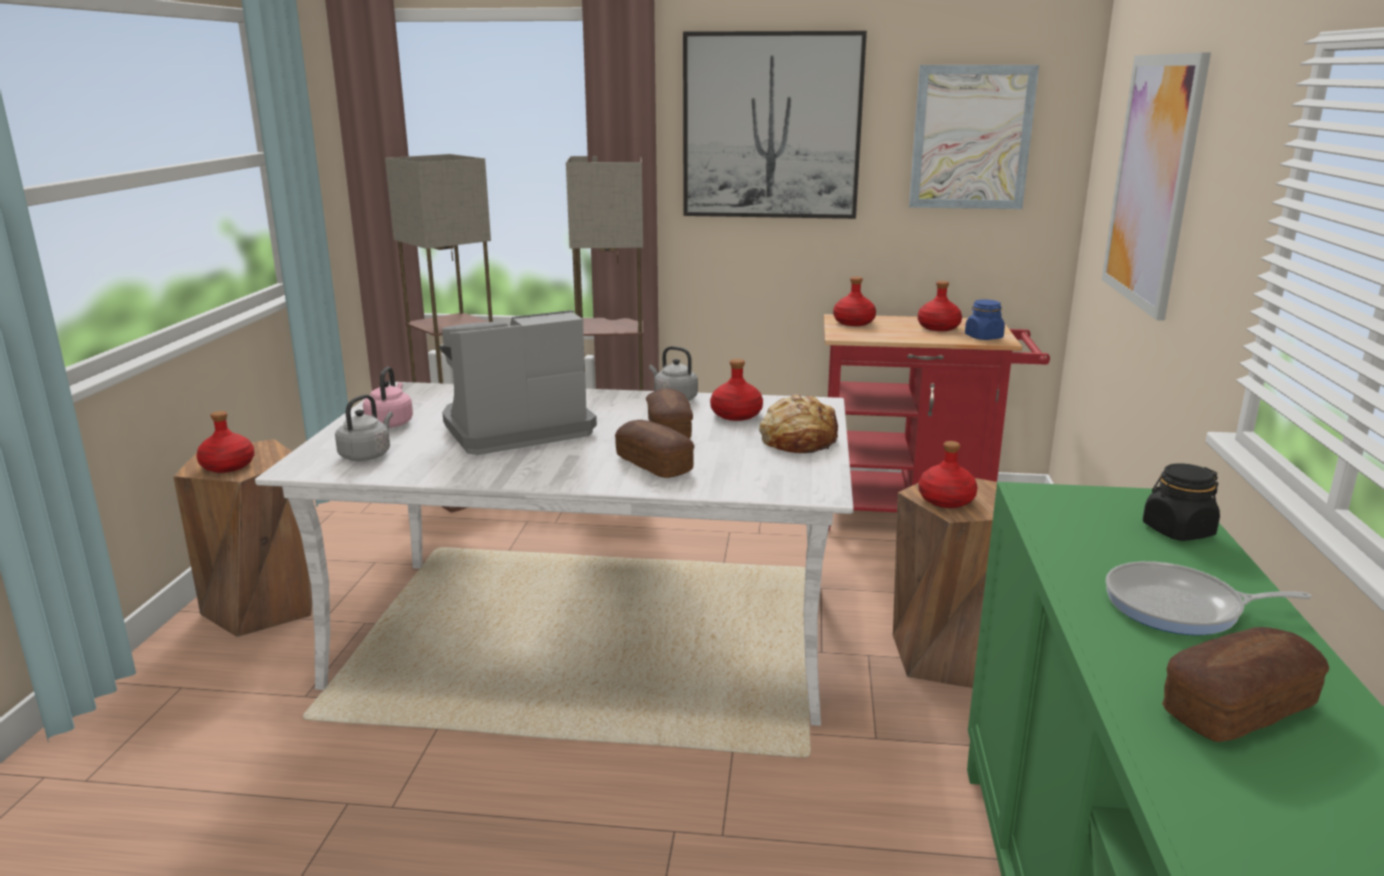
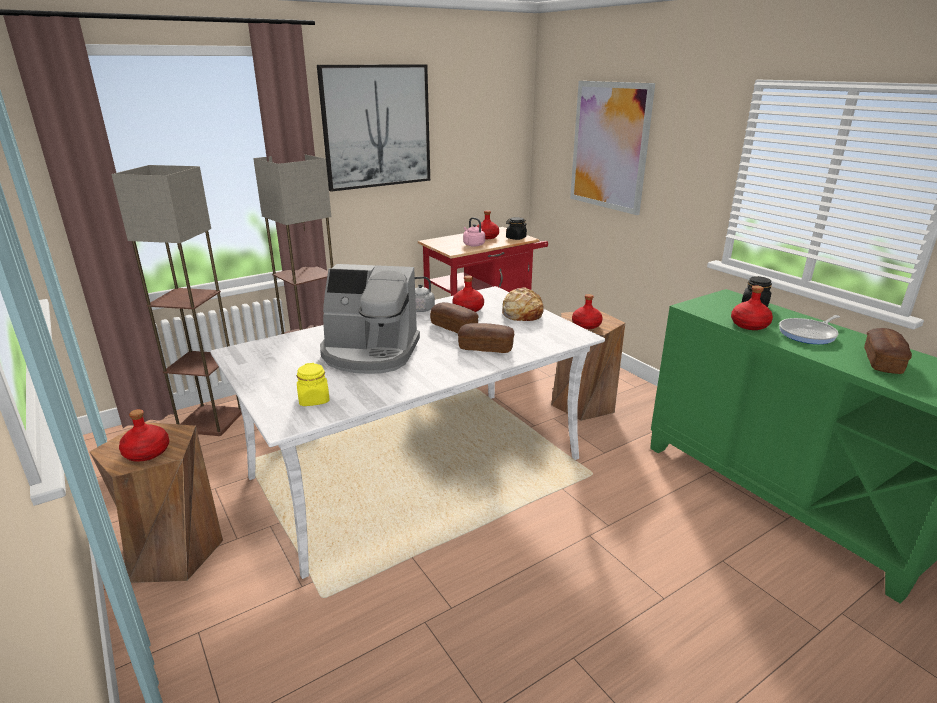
camera: 40 degrees left, 5 degrees up
(367, 455) = (314, 400): grey kettle -> yellow jar
(390, 423) = (281, 375): pink kettle -> pink kettle (473, 244)
(514, 429) = (370, 353): coffee machine -> coffee machine turned 105 degrees counterclockwise
(854, 322) = (443, 242): red bottle -> red bottle (750, 325)
(971, 138) = (480, 126): picture -> none
(983, 337) = (515, 238): blue jar -> black jar

